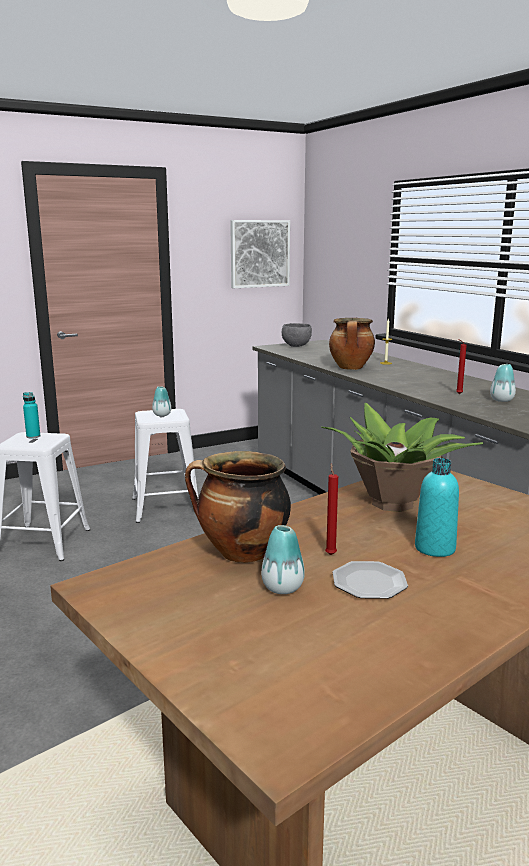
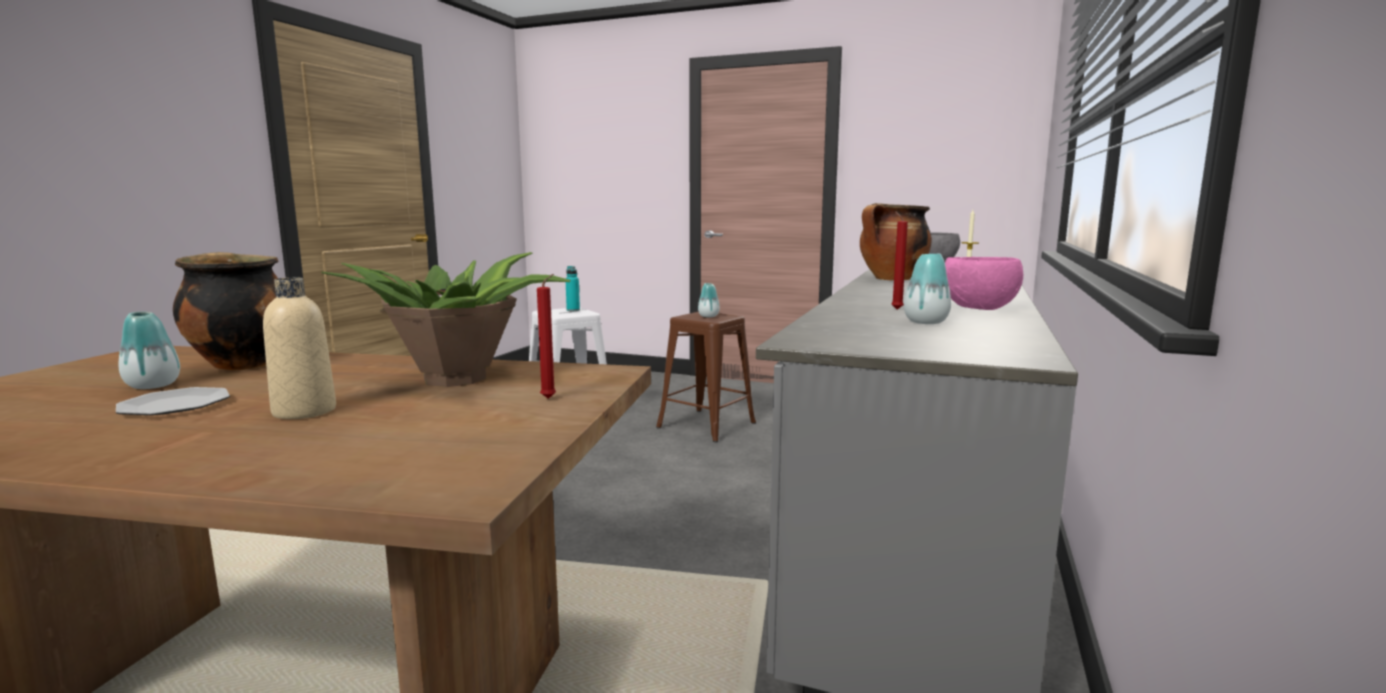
camera: 50 degrees right, 5 degrees down
(166, 507) = (706, 425): white stool -> brown stool
(259, 253) = (968, 147): picture -> none
(330, 554) = (258, 384): red candle -> red candle (550, 398)
(435, 548) = (304, 411): turquoise bottle -> beige bottle
(478, 385) = (980, 309): none -> pink bowl

